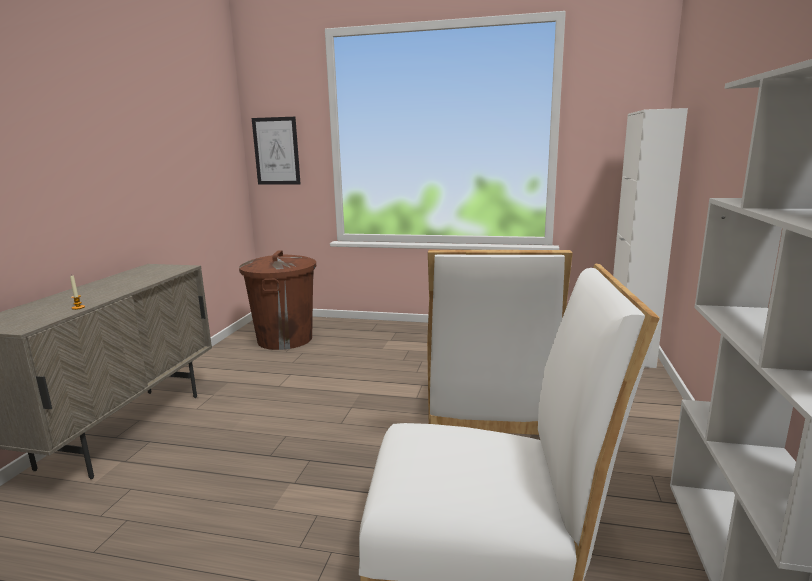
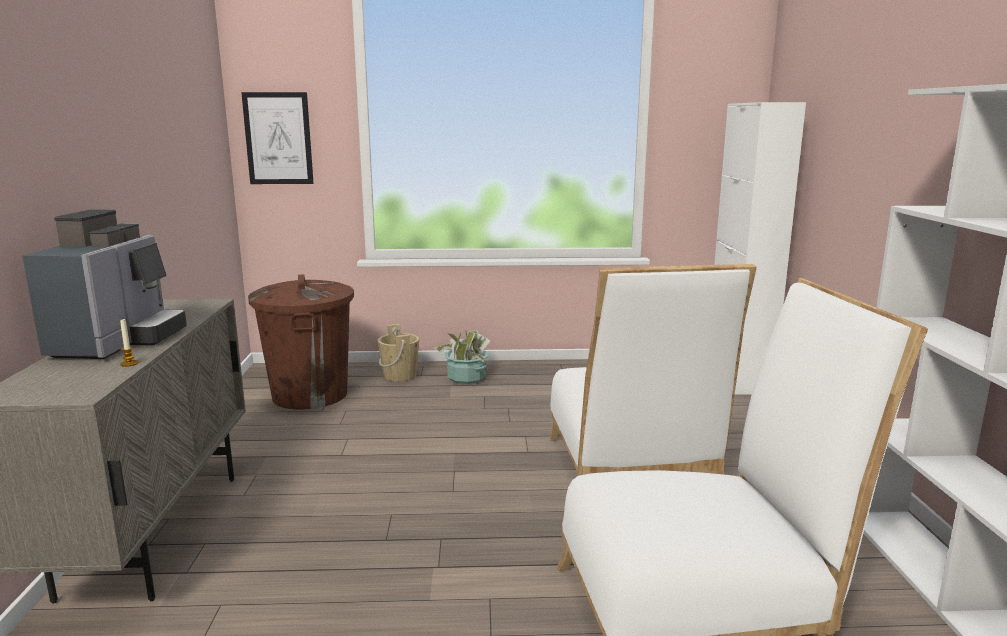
camera: 15 degrees left, 0 degrees up
(92, 292) = (118, 341): none -> coffee machine
(355, 330) = (400, 375): none -> beige bucket
(404, 335) = (467, 378): none -> potted plant

